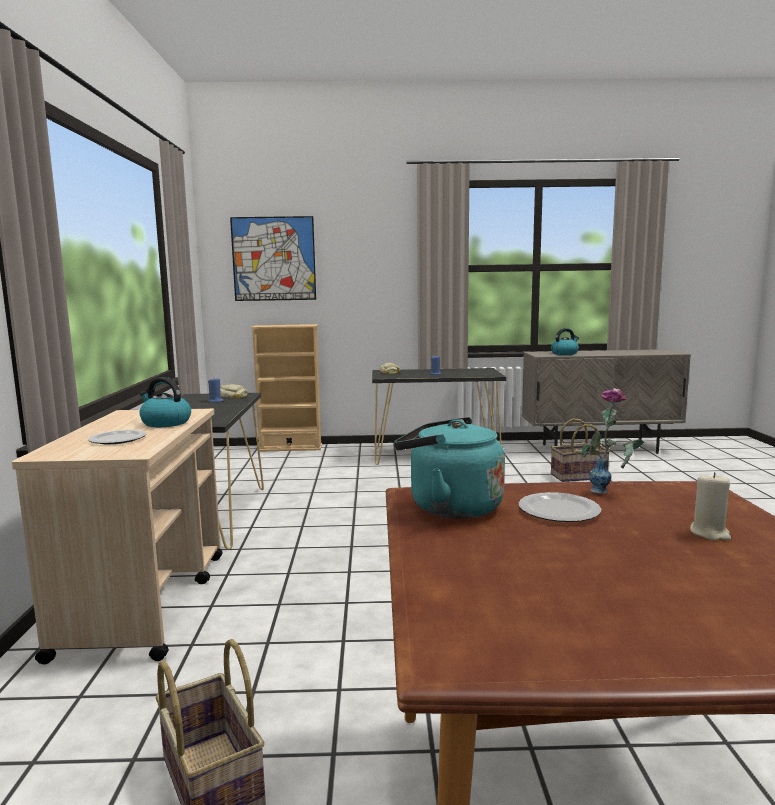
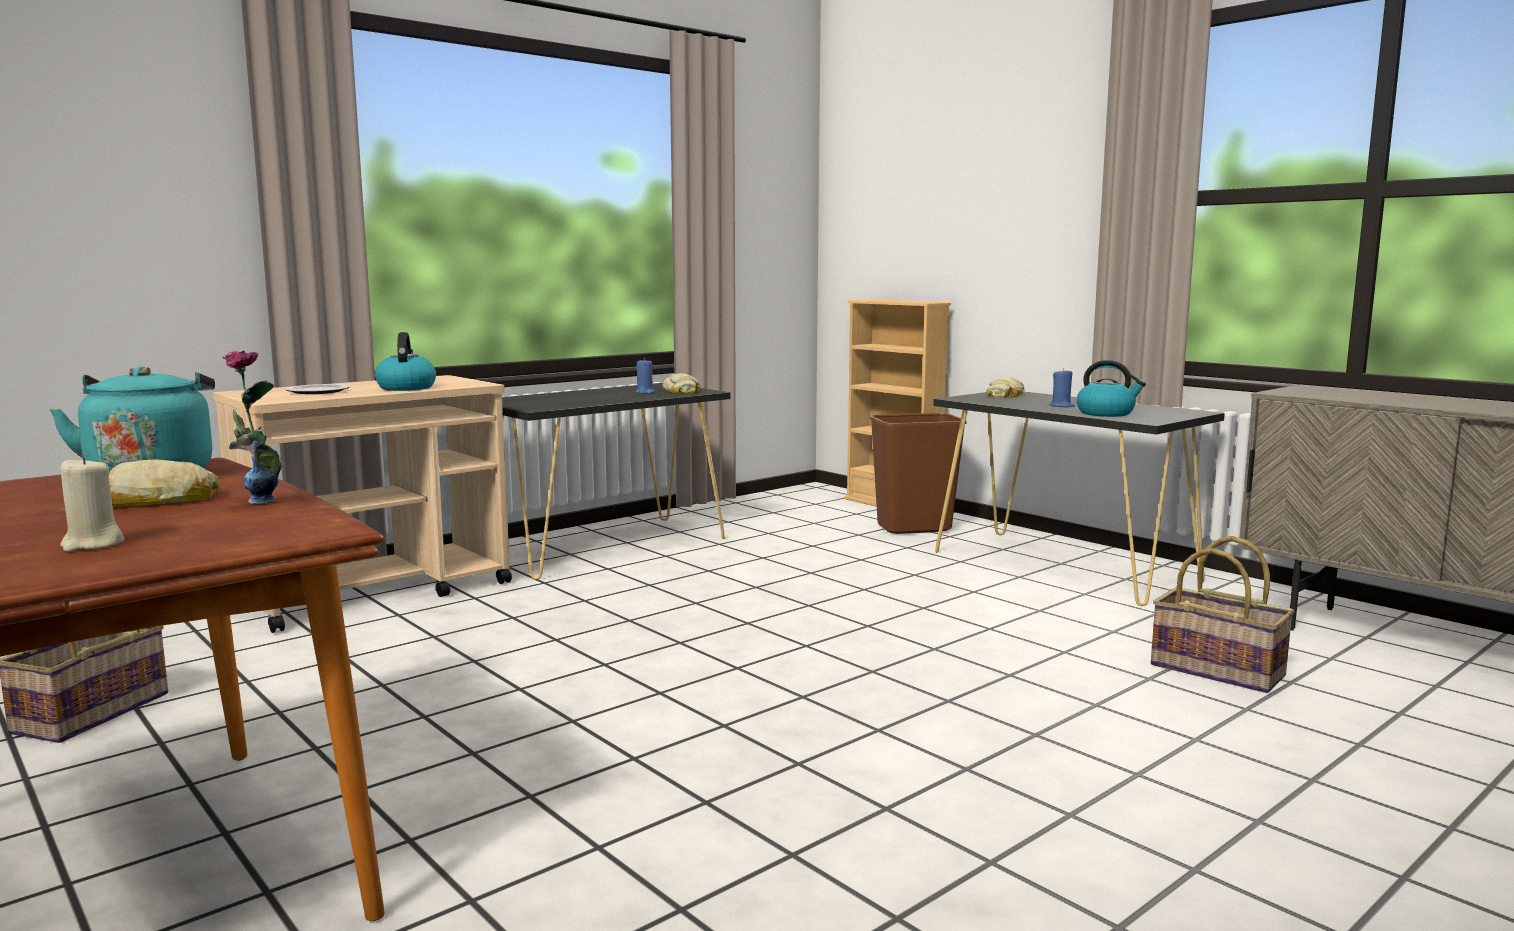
camera: 50 degrees right, 0 degrees up
(274, 259) = (903, 191): picture -> none
(335, 456) = (913, 529): none -> brown trash can
(560, 511) = (160, 499): plate -> bread
(564, 353) = (1357, 396): kettle -> kettle (1106, 413)

